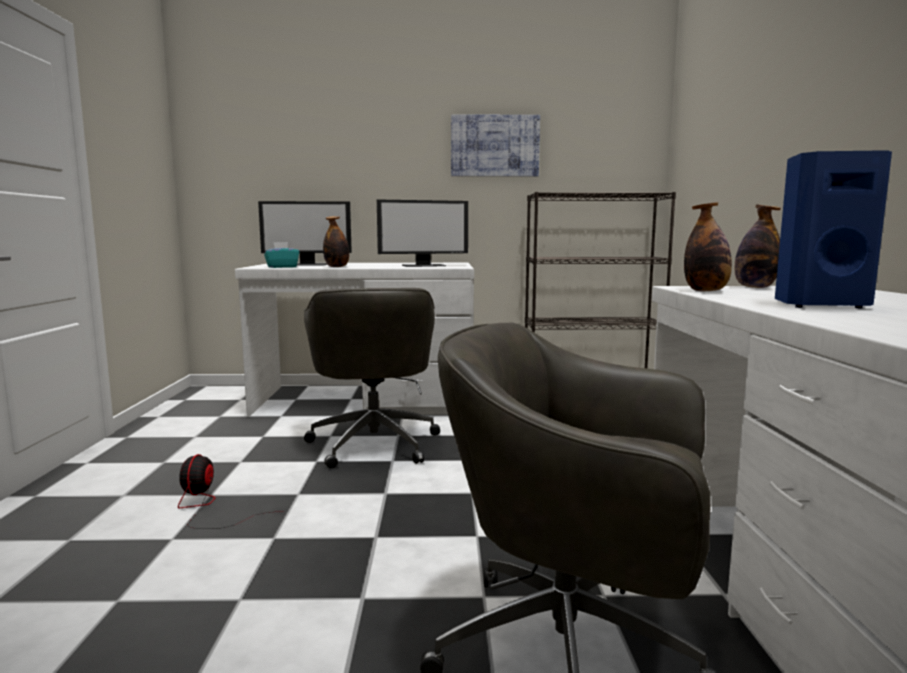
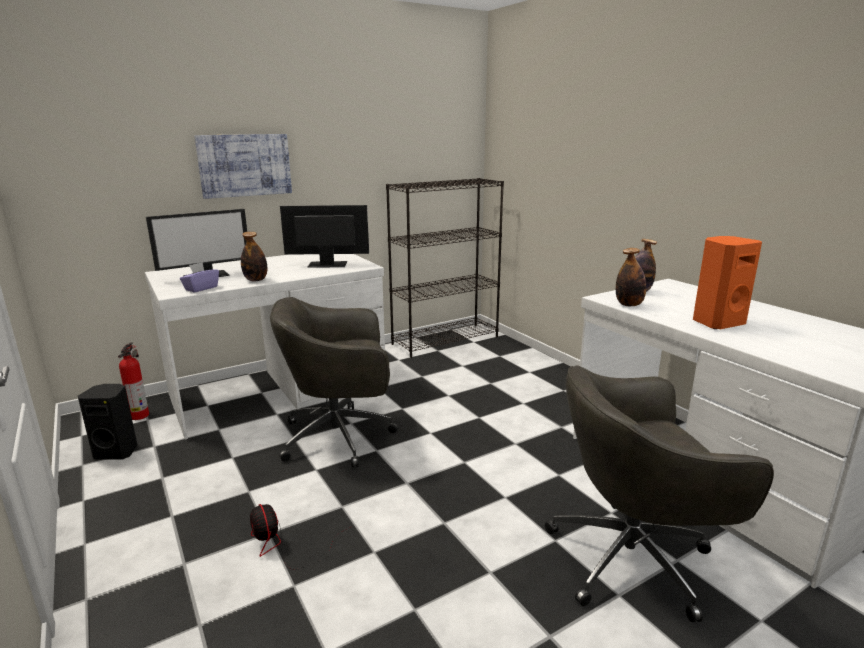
camera: 30 degrees left, 10 degrees up
(191, 414) = (117, 452): none -> black speaker
(240, 395) = (140, 415): none -> fire extinguisher
(282, 267) = (201, 288): turquoise tissue box -> purple tissue box
(374, 442) = (341, 436): grey office chair -> grey office chair turned 120 degrees clockwise
(424, 265) = (327, 264): monitor -> monitor turned 135 degrees counterclockwise
(494, 146) = (354, 139): picture -> picture (245, 165)
(818, 305) = (716, 322): blue speaker -> orange speaker

